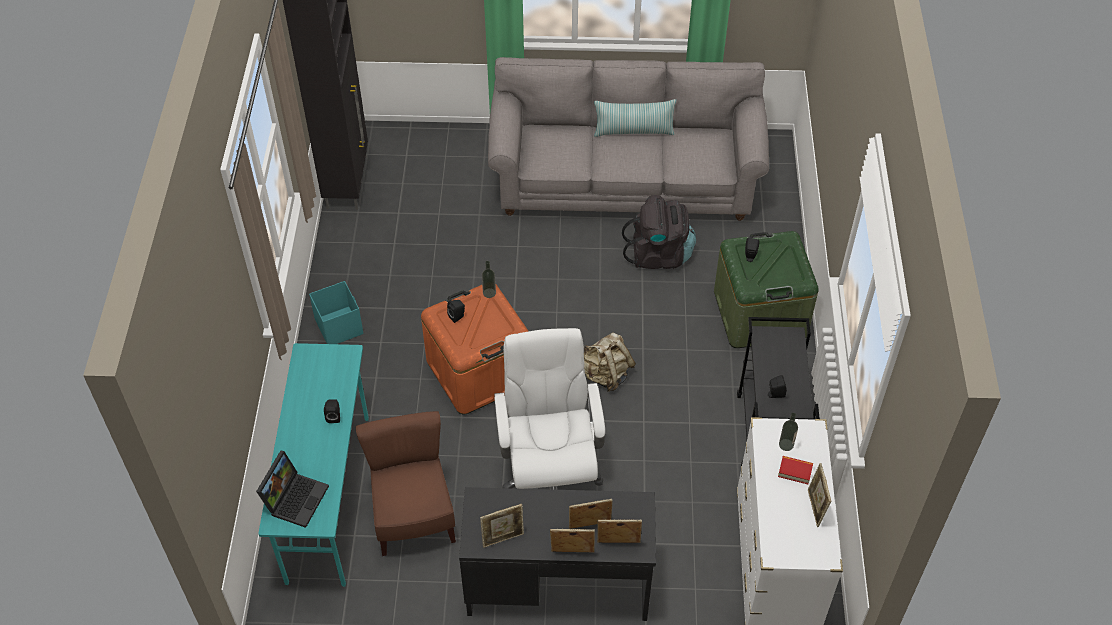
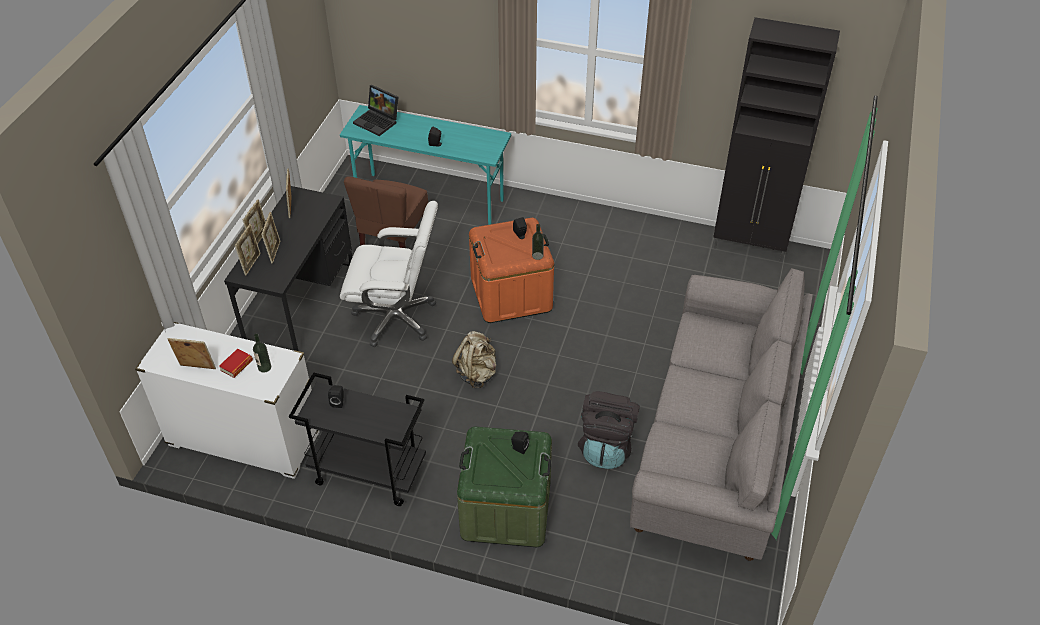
camera: 105 degrees right, 5 degrees down
(339, 326) = (585, 222): turquoise storage box -> none
(413, 518) = (393, 239): brown chair -> brown chair turned 105 degrees clockwise
(634, 131) = (732, 410): pillow -> none

